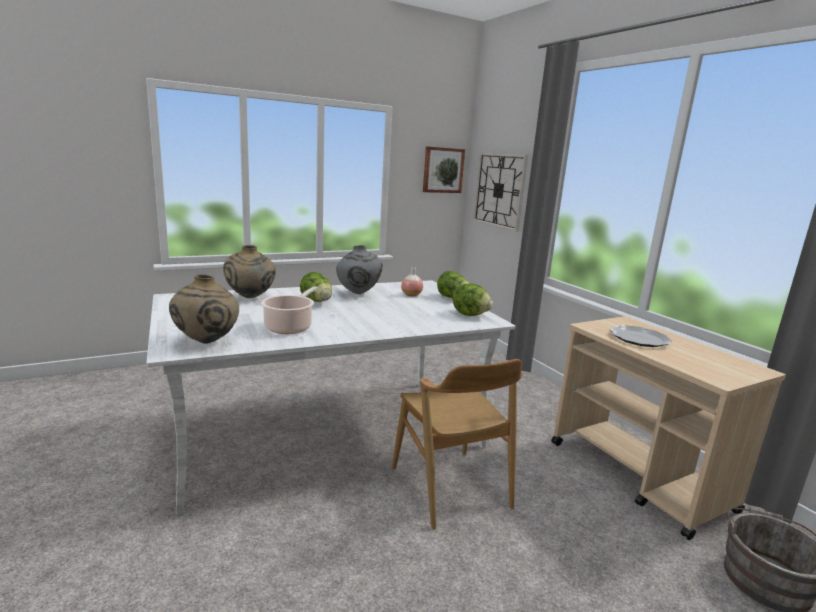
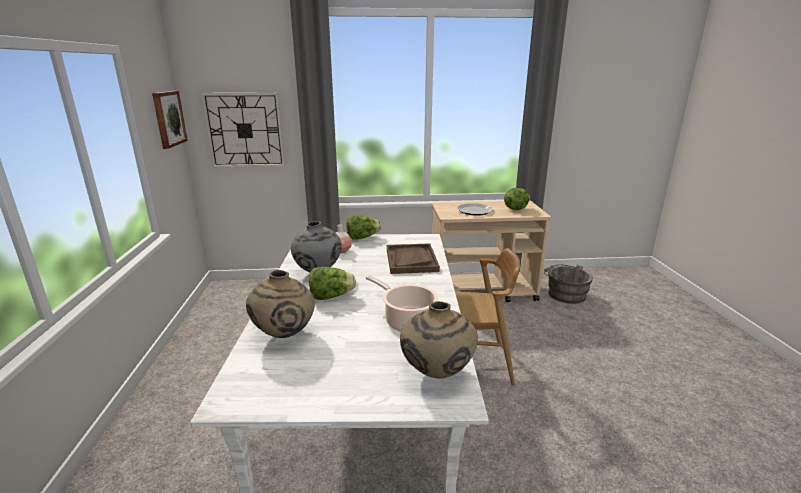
camera: 65 degrees left, 5 degrees up
(421, 319) = (411, 260): none -> brown tray
(470, 314) = (409, 241): lettuce -> lettuce (515, 209)

